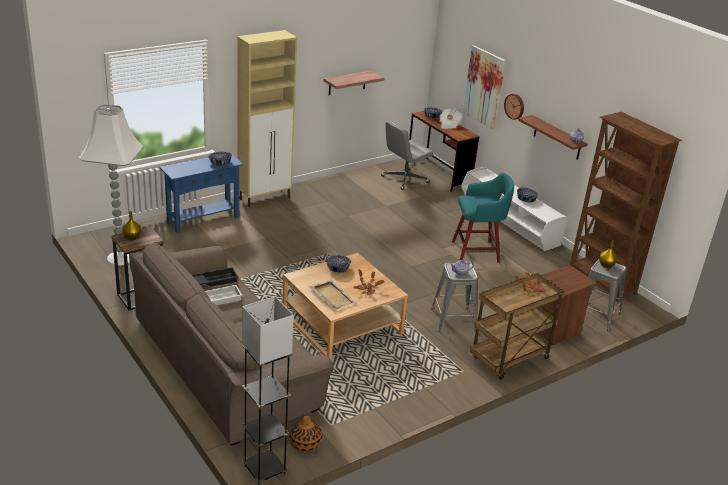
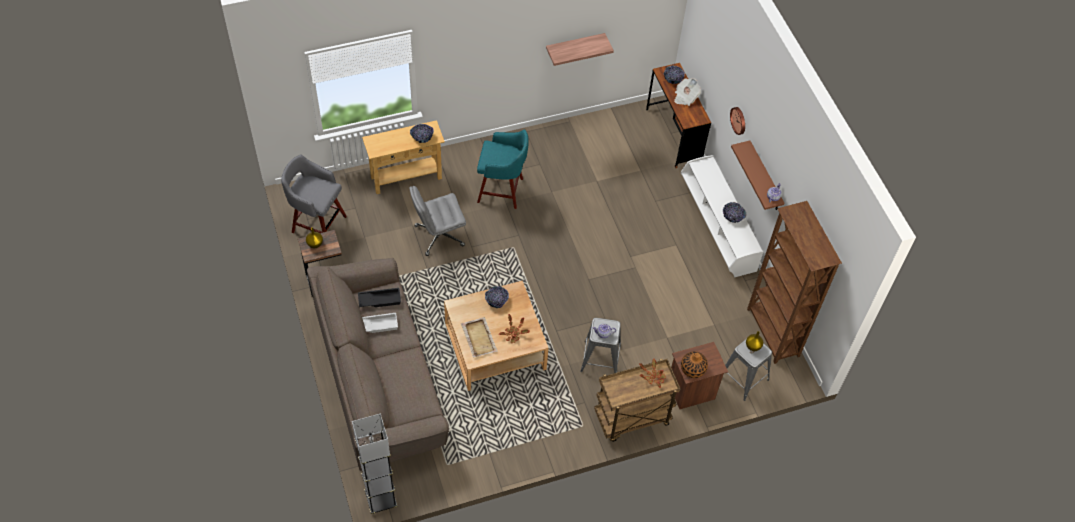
camera: 15 degrees right, 25 degrees up
(120, 258) = (317, 223): white floor lamp -> grey stool
(203, 219) = (406, 177): blue console table -> beige console table
(265, 198) = (476, 151): beige cabinet -> none
(305, 444) = (420, 480): vase -> vase (693, 369)
(404, 179) = (632, 139): grey office chair -> grey office chair (438, 236)
(477, 252) = (663, 267): turquoise stool -> turquoise stool (502, 191)
(484, 87) = (719, 80): picture -> none

